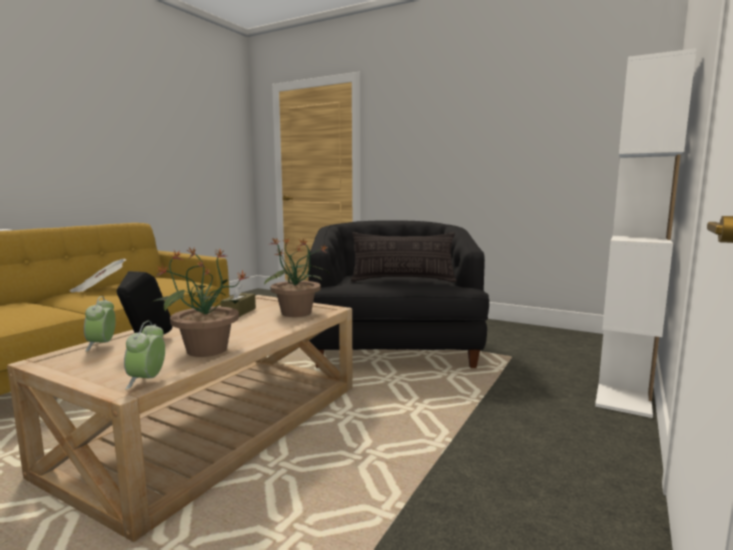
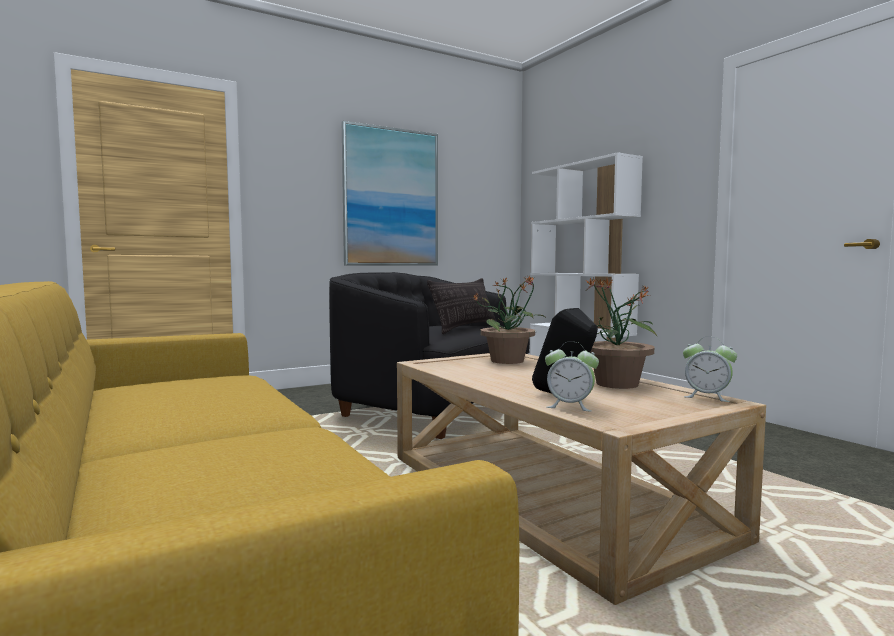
camera: 60 degrees left, 5 degrees down
(99, 289) = (157, 408): newspaper -> none
(239, 312) = (473, 371): brown tissue box -> none
(481, 145) = (391, 197): none -> picture

